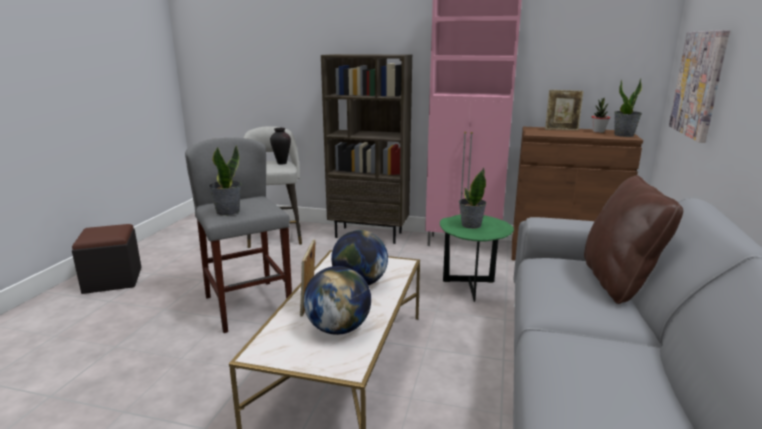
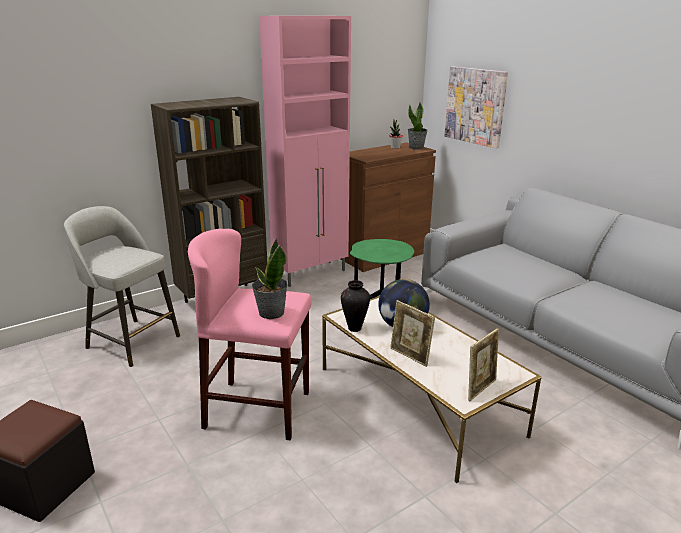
camera: 50 degrees left, 5 degrees up
(248, 305) = (258, 410): grey stool -> pink stool
(281, 163) = (128, 250): vase -> vase (354, 328)
(338, 329) = (462, 359): globe -> none
(470, 225) = (379, 250): potted plant -> none
(561, 129) = (371, 150): picture frame -> picture frame (480, 389)
(618, 282) = (525, 254): brown pillow -> none

